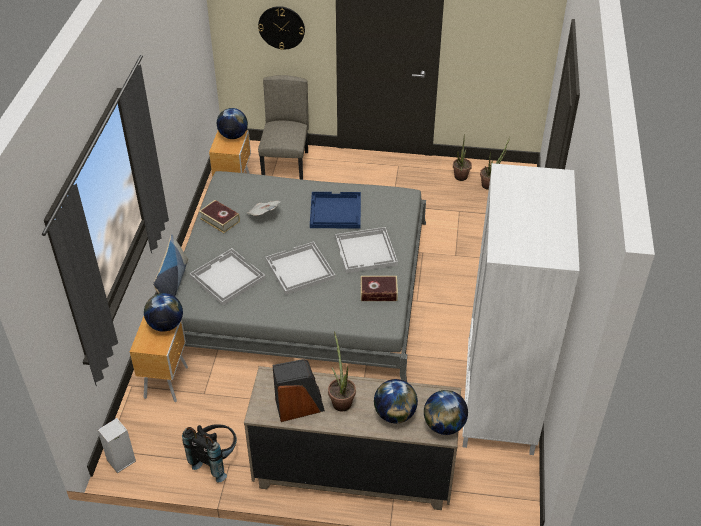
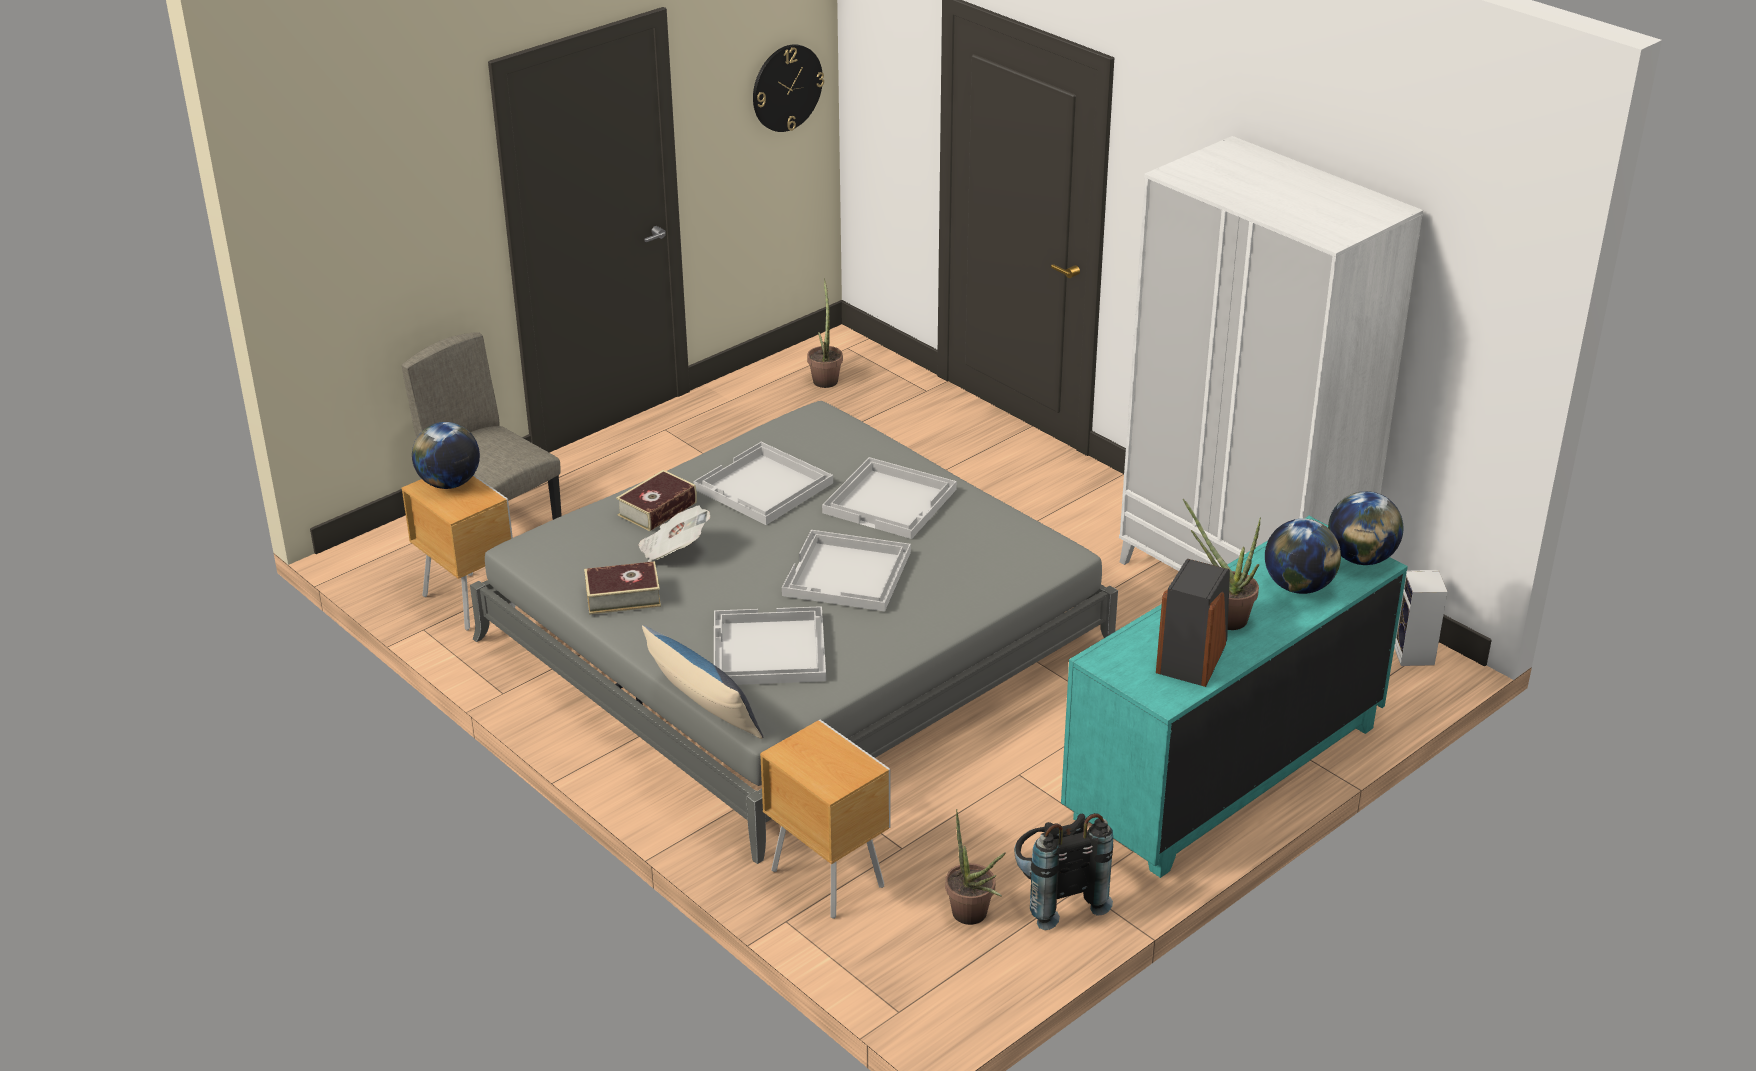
camera: 50 degrees left, 10 degrees down
(120, 462) = (943, 1006): speaker -> speaker (1414, 655)
(166, 325) = (817, 741): globe -> none
(281, 27) = (410, 245): wall clock -> wall clock (786, 87)
(335, 212) = (763, 487): blue tray -> white tray
(354, 471) = (1225, 771): beige dresser -> turquoise dresser
(378, 292) = (989, 531): book -> book (657, 509)
(460, 178) = (775, 395): potted plant -> potted plant (973, 918)

